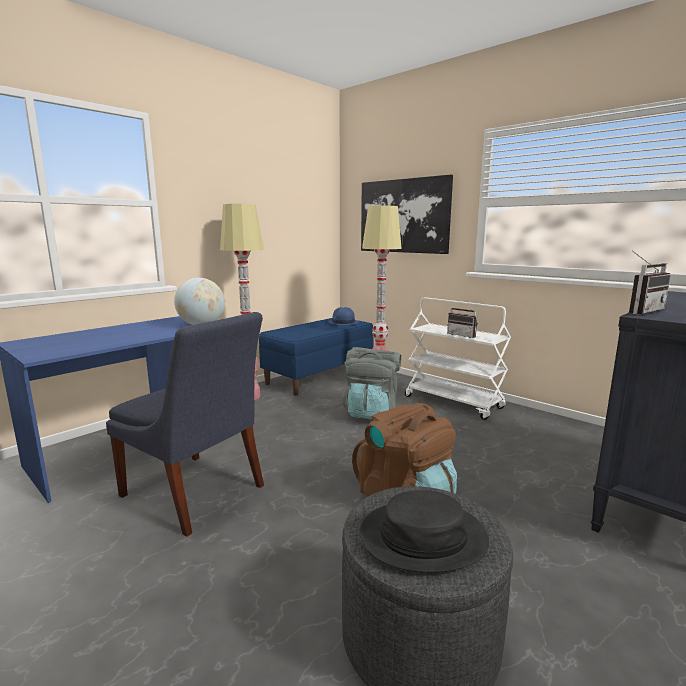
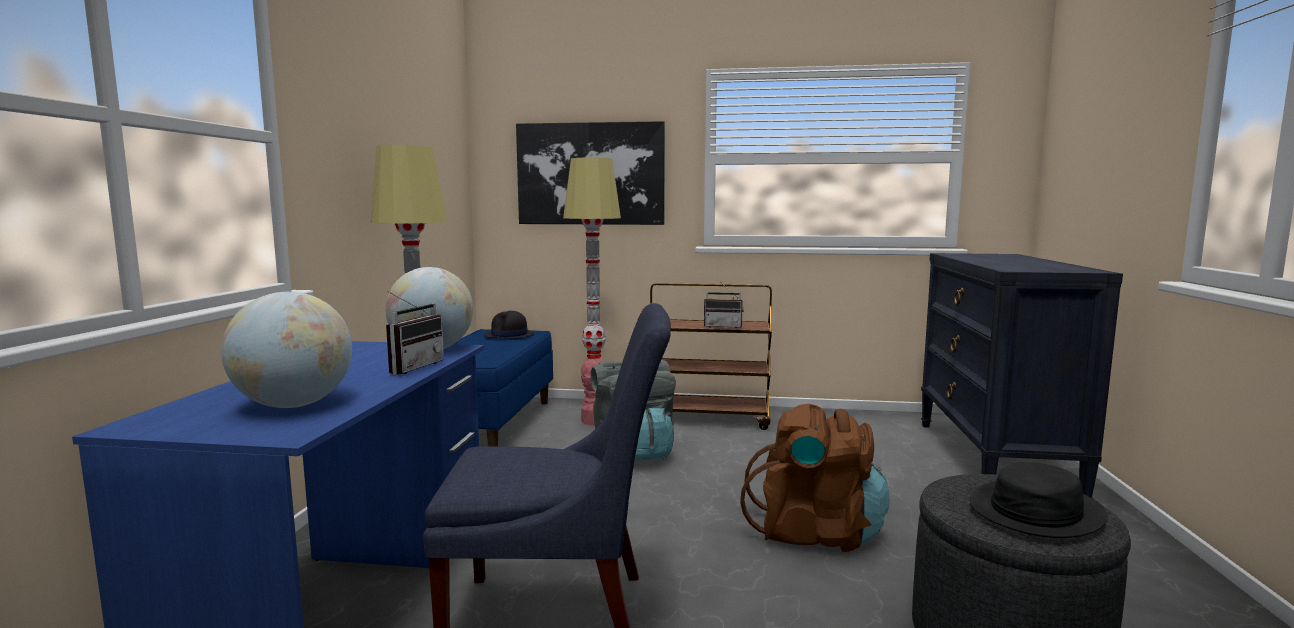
camera: 35 degrees left, 5 degrees down
(77, 344) = (294, 405): none -> globe
(343, 323) = (509, 335): blue hat -> black hat
(454, 402) = (708, 419): white cart -> brown cart
(640, 311) = (995, 267): radio -> radio (411, 367)

